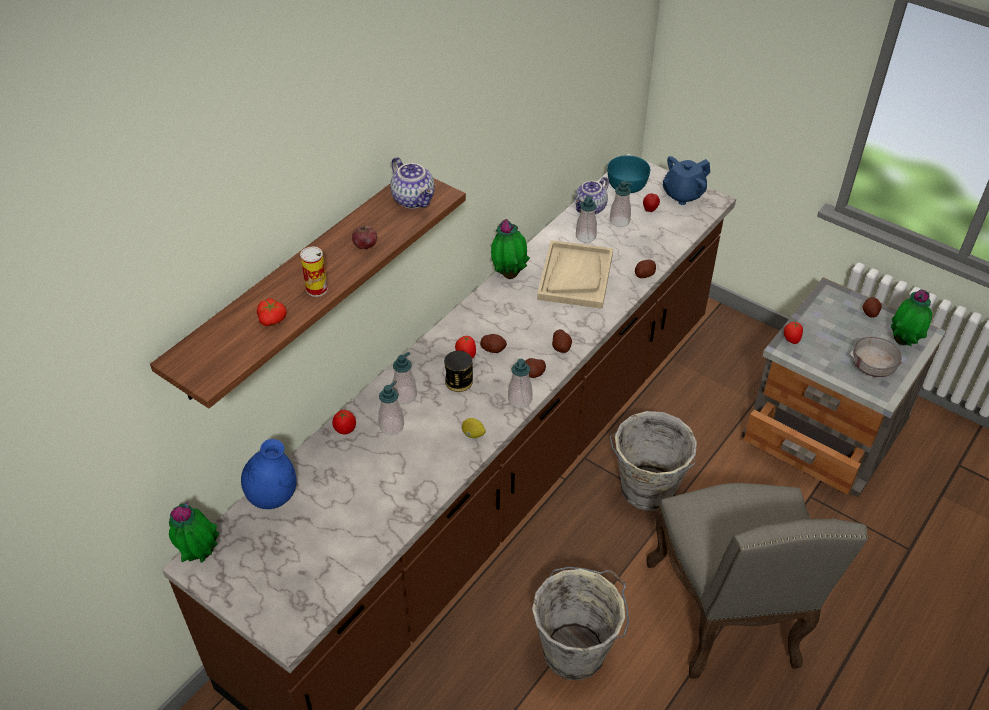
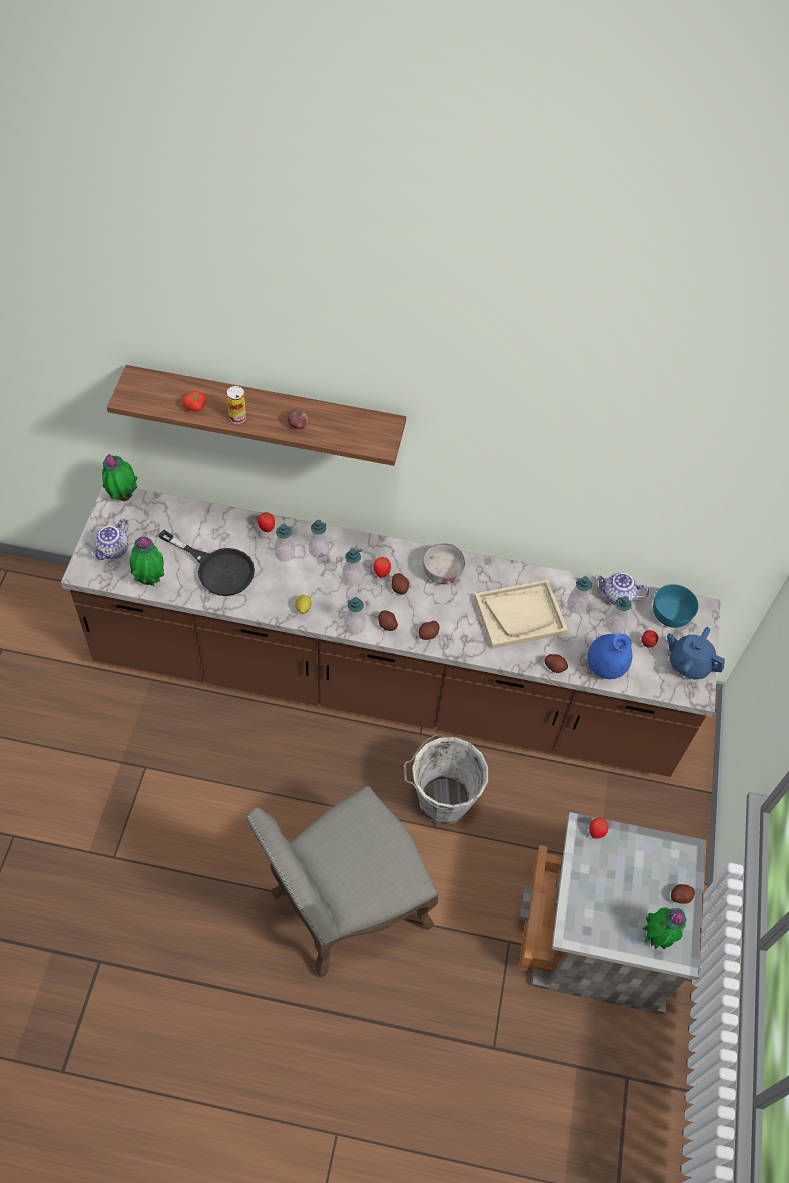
camera: 60 degrees right, 10 degrees up
(273, 497) = (187, 513): blue vase -> blue vase (605, 668)
(372, 493) = (217, 569): none -> black frying pan
(414, 199) = (367, 433): teapot -> teapot (113, 550)
(459, 381) = (352, 578): can -> soap dispenser
(509, 274) = (492, 567): potted plant -> potted plant (150, 579)
(576, 650) = (260, 801): grey bucket -> none
(873, 367) = (603, 915): grey bowl -> grey bowl (442, 572)

